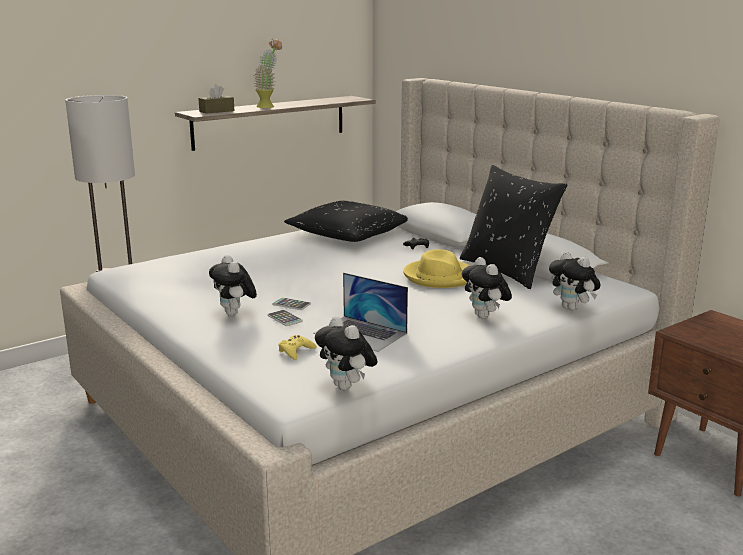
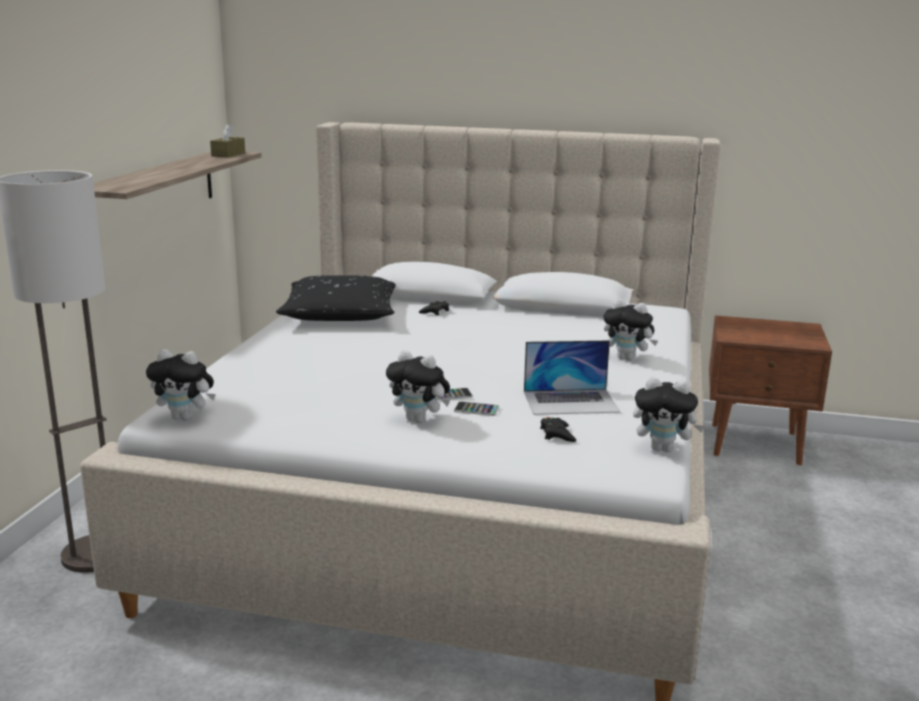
camera: 40 degrees left, 0 degrees up
(217, 111) = (126, 183): brown tissue box -> brown tissue box (228, 154)
(269, 106) = (170, 171): potted plant -> none
(296, 351) = (557, 434): yellow game controller -> black game controller
(439, 277) = (517, 334): yellow hat -> none
(507, 270) = (557, 316): black pillow -> none
(572, 308) = (669, 334): plush toy -> plush toy (185, 417)

